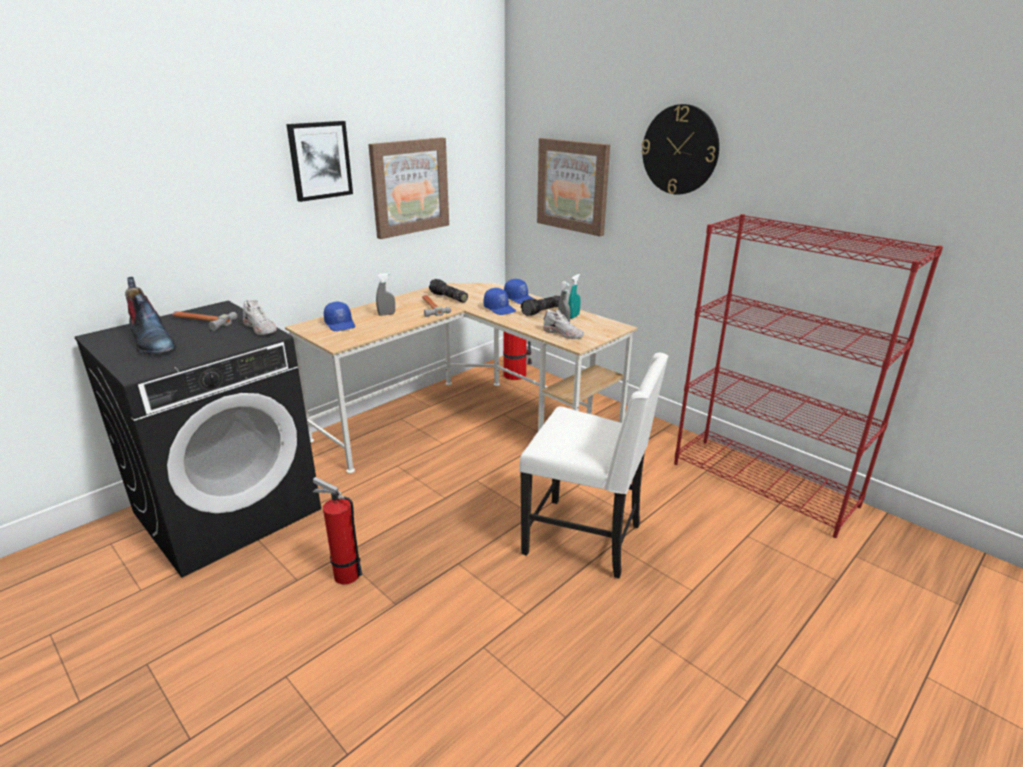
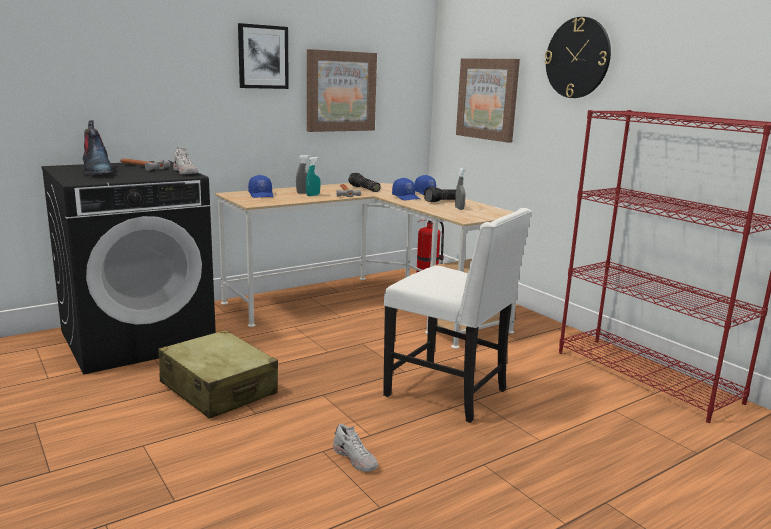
camera: 10 degrees right, 10 degrees down
(344, 574) = (218, 389): fire extinguisher -> beige suitcase
(563, 333) = (455, 213): white shoe -> white shoe (355, 459)
(573, 316) = (471, 205): turquoise spray bottle -> turquoise spray bottle (313, 195)

